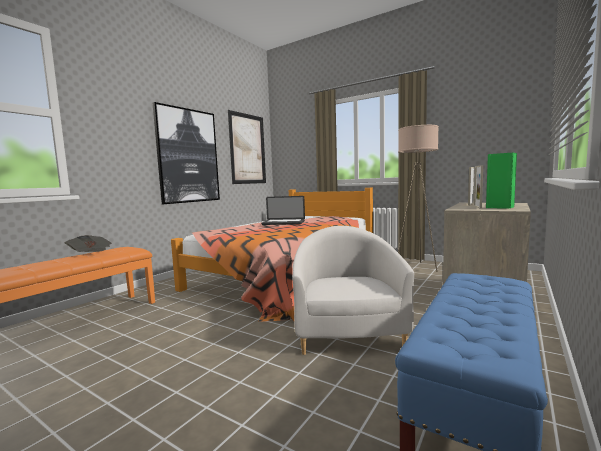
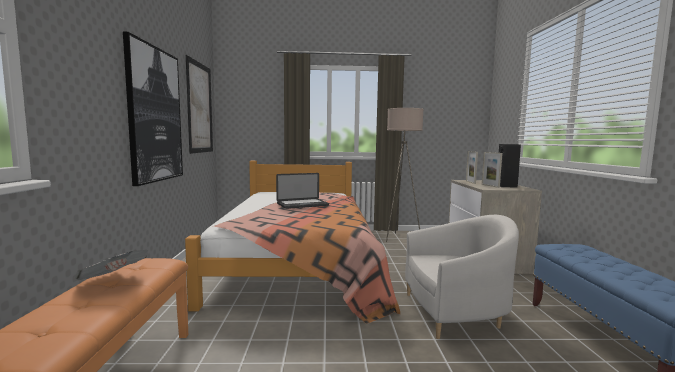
camera: 35 degrees left, 0 degrees up
(347, 332) = (455, 312): white armchair -> white armchair turned 120 degrees clockwise
(500, 207) = (506, 186): green speaker -> black speaker

